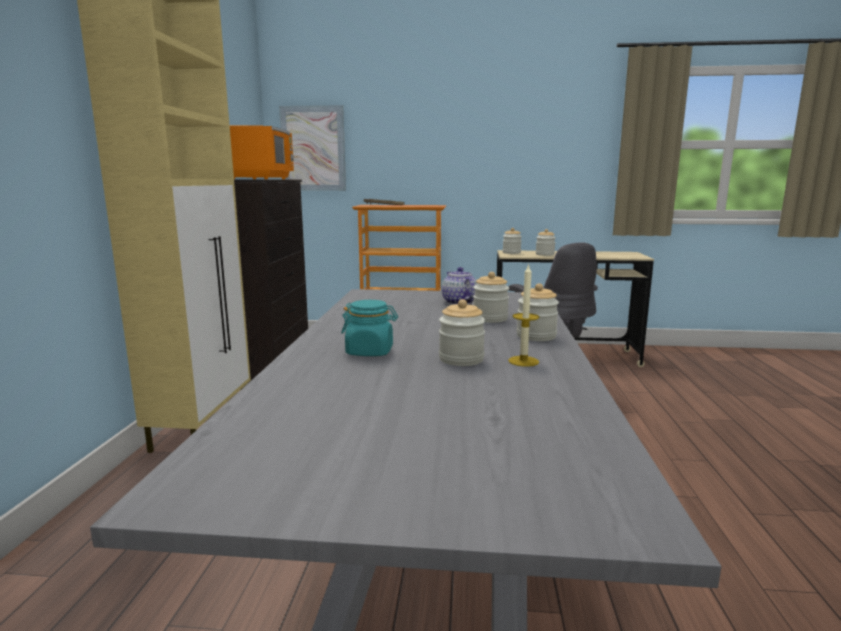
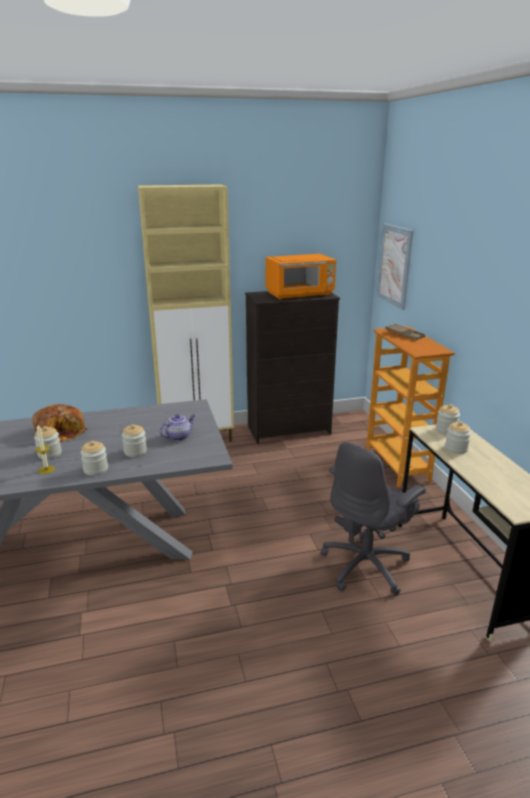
camera: 70 degrees right, 10 degrees up
(370, 352) = (61, 431): turquoise jar -> bread

